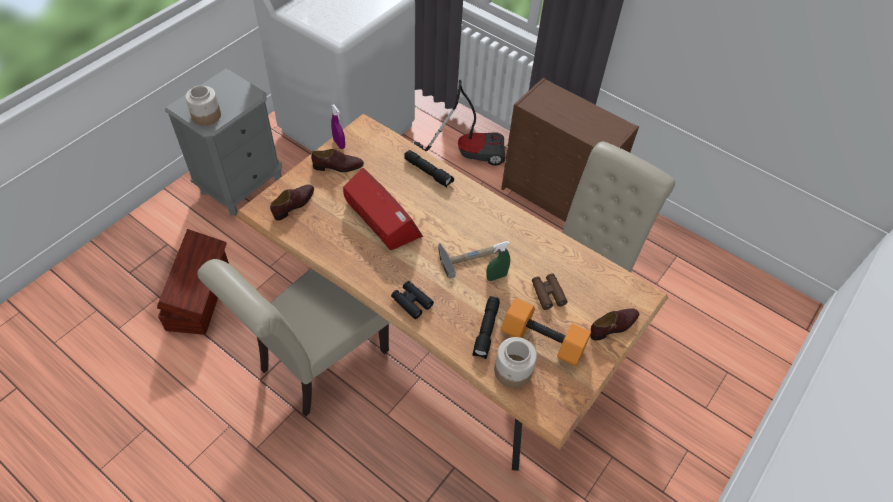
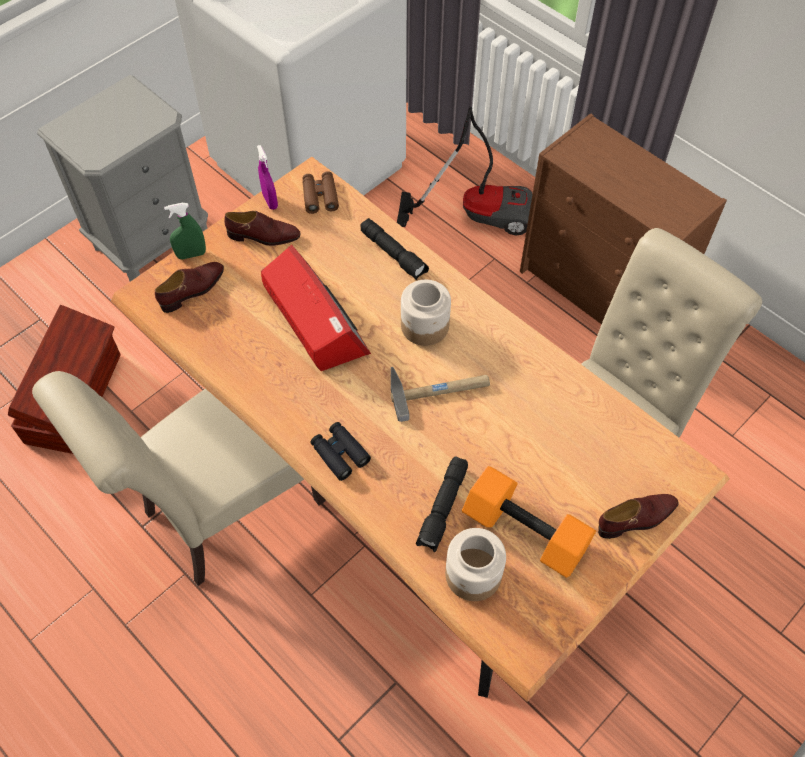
camera: 10 degrees right, 5 degrees up
(206, 116) = (92, 145): jar -> jar (424, 326)
(496, 276) = (470, 425): green spray bottle -> green spray bottle (191, 254)
(548, 294) = (544, 458): brown binoculars -> brown binoculars (320, 196)

